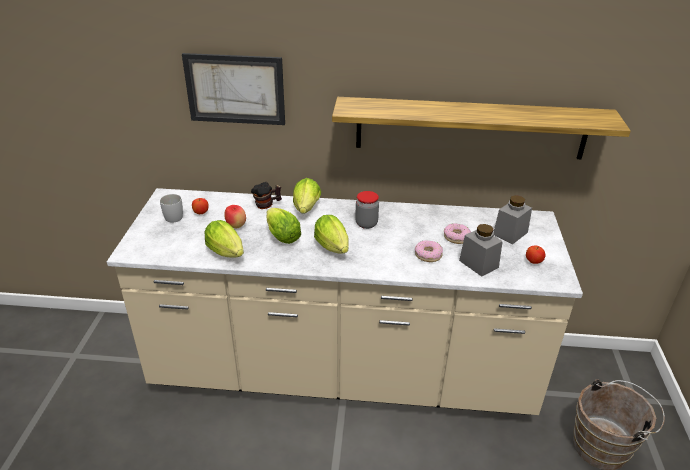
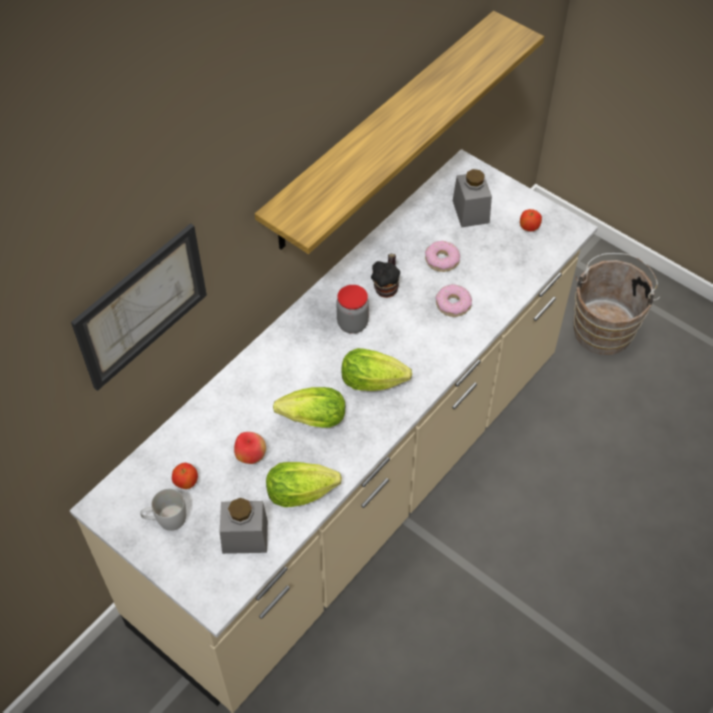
camera: 55 degrees left, 20 degrees up
(267, 205) = (228, 400): mug -> mug (387, 286)
(306, 210) = (274, 366): lettuce -> none
(478, 264) = (499, 273): grey jar -> grey jar (245, 537)

